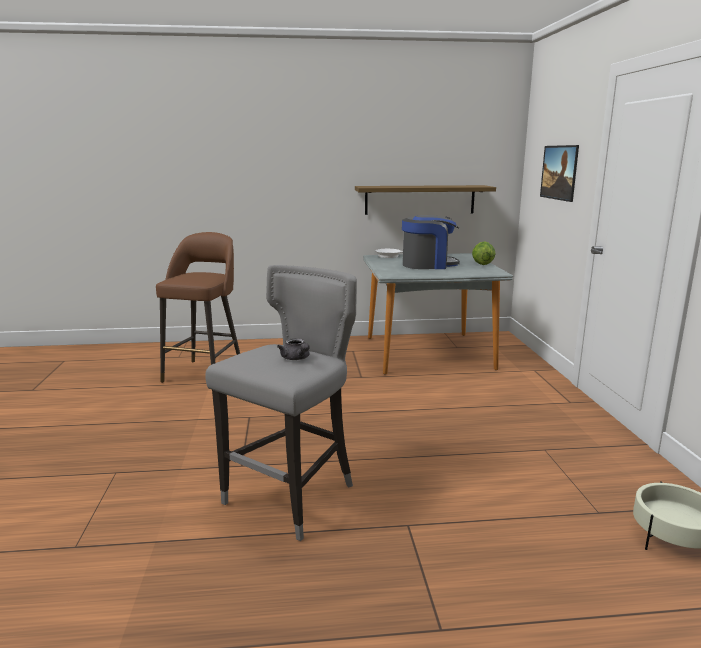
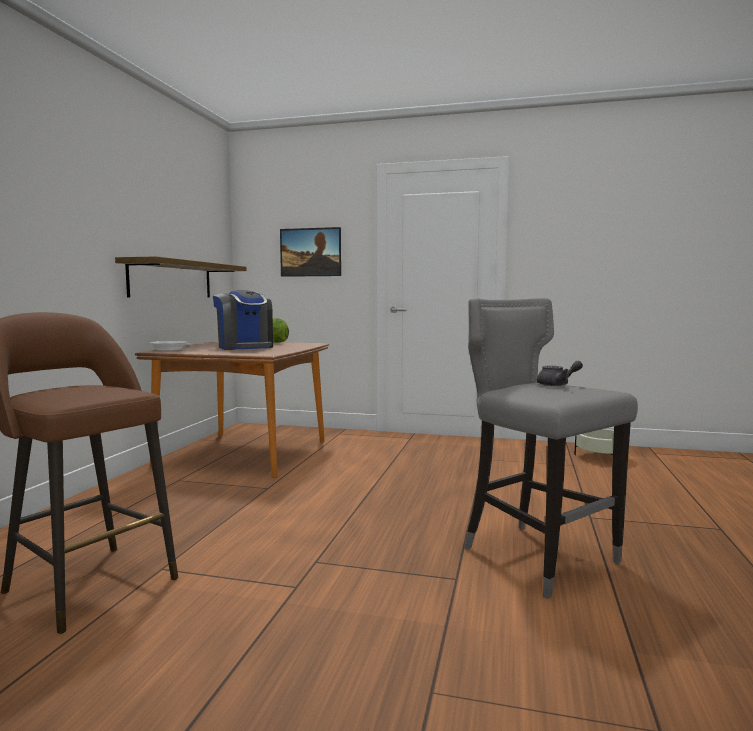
camera: 70 degrees left, 10 degrees down
(427, 353) = (243, 454): grey dining table -> brown dining table
(428, 265) = (245, 347): coffee machine -> coffee machine turned 135 degrees clockwise

